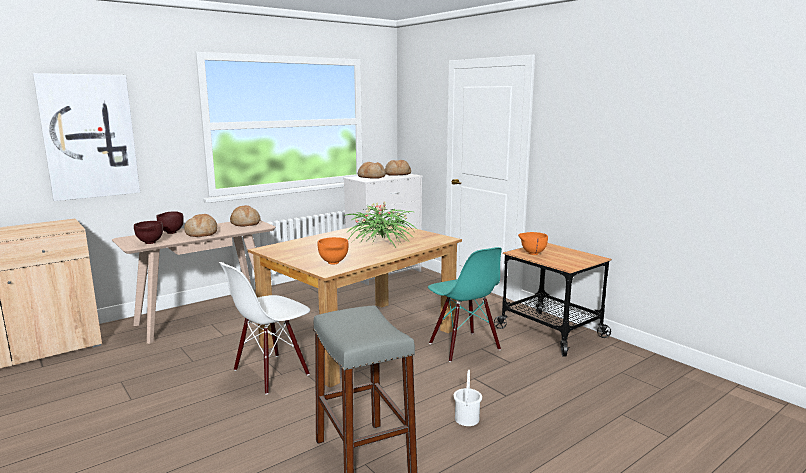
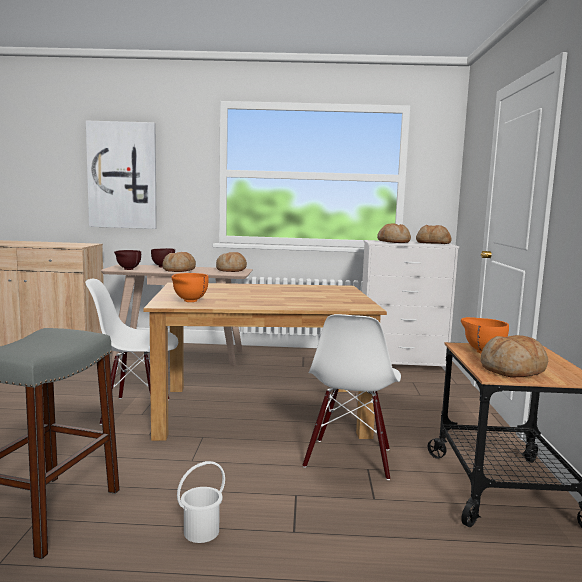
camera: 40 degrees right, 5 degrees down
(381, 242) = (288, 297): potted plant -> none
(463, 347) = (349, 458): turquoise chair -> white chair
(566, 261) = (513, 370): none -> bread

